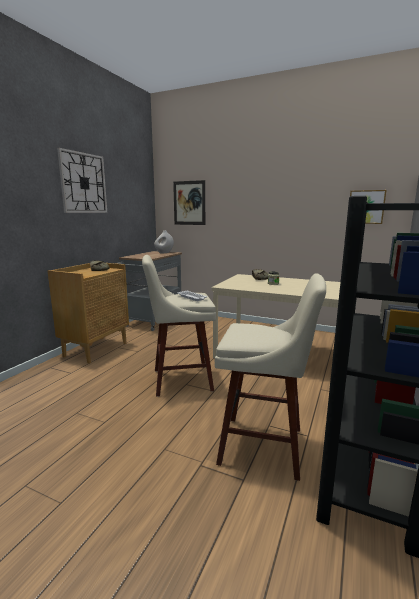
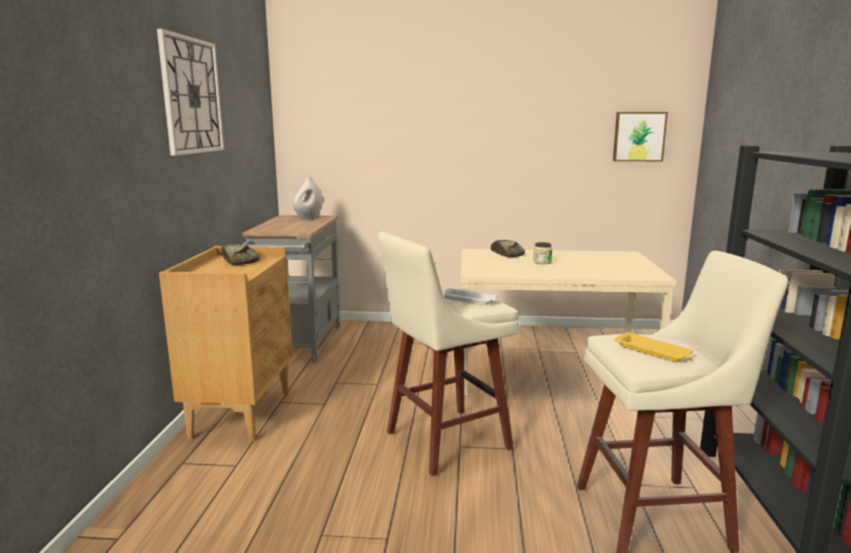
camera: 20 degrees left, 0 degrees up
(189, 203) = (345, 127): picture -> none
(251, 335) = (653, 351): none -> yellow tray

